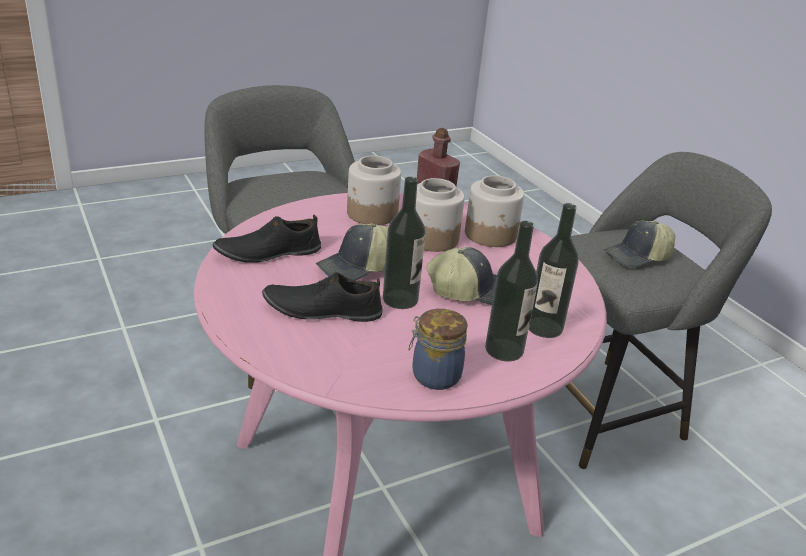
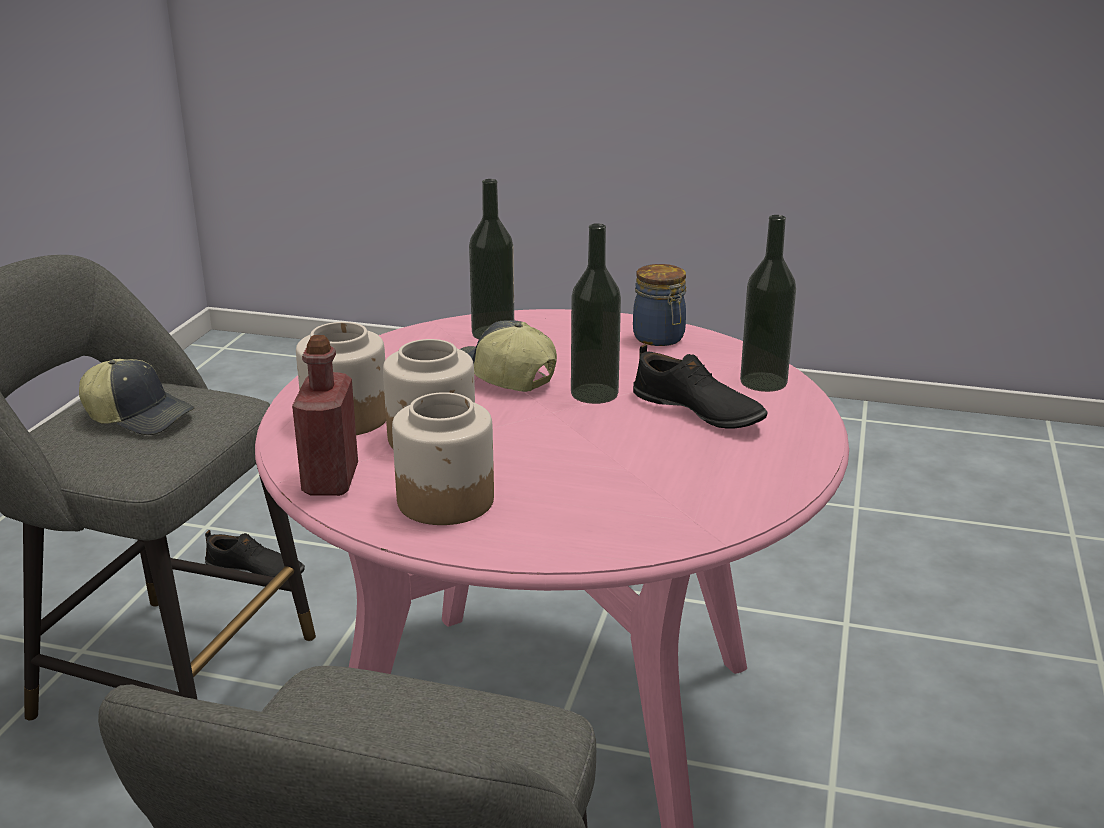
camera: 135 degrees left, 5 degrees down
(268, 252) = (687, 494): black shoe -> black shoe (255, 571)
(359, 268) = (591, 436): cap -> none
(504, 350) = (564, 333): bottle -> bottle (763, 382)

